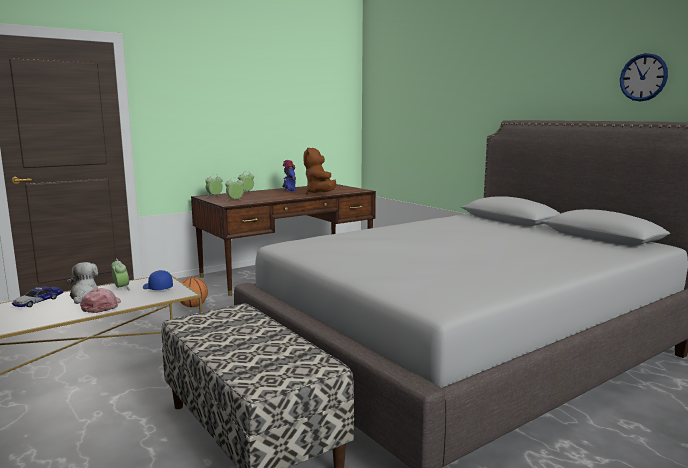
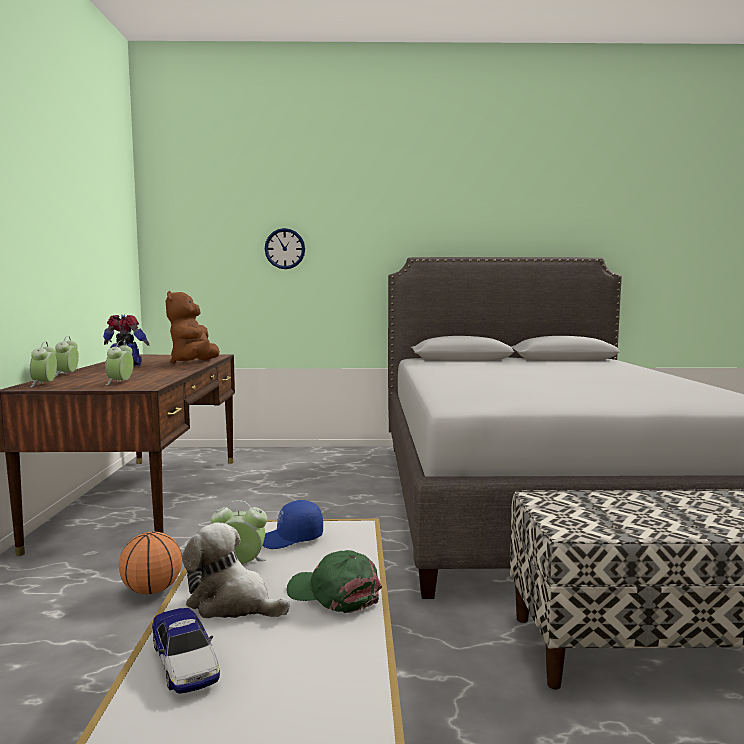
camera: 55 degrees left, 5 degrees down
(102, 306) = (334, 593): pink cap -> green cap
(320, 194) = (194, 363): brown plush toy -> brown plush toy turned 60 degrees clockwise
(643, 77) = (543, 220): wall clock -> wall clock (285, 248)

